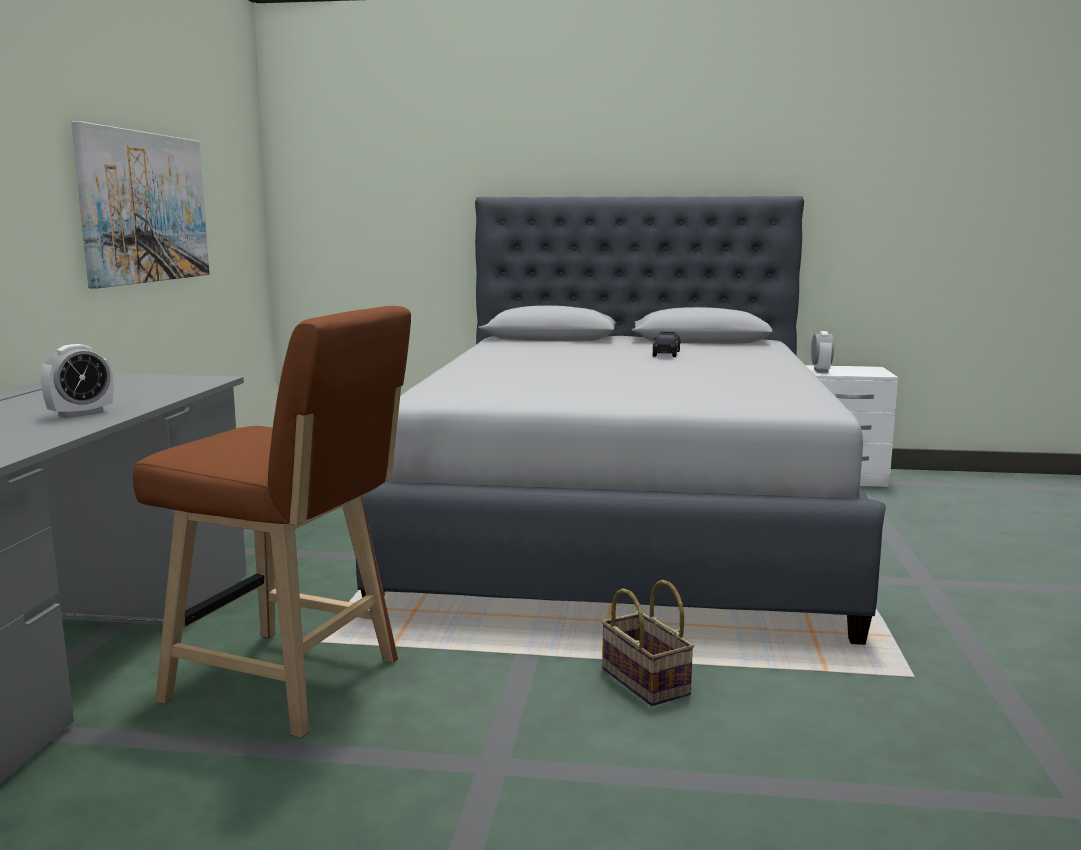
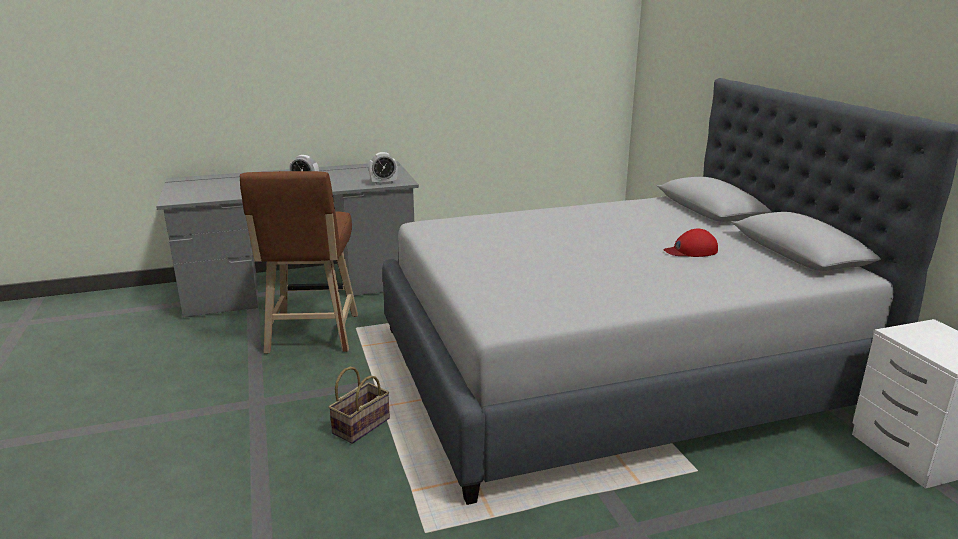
camera: 65 degrees right, 10 degrees up
(144, 207) = (480, 73): picture -> none
(666, 353) = (691, 251): black toy car -> red cap
(820, 371) = (908, 330): alarm clock -> alarm clock (383, 183)

